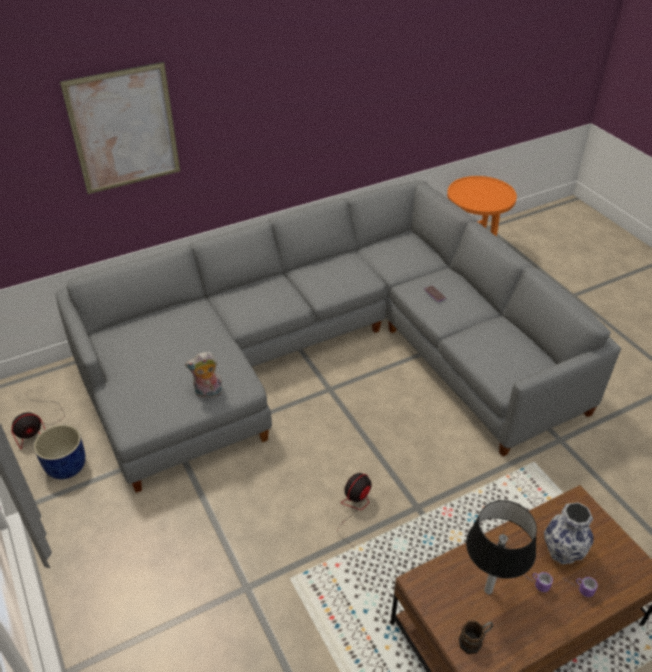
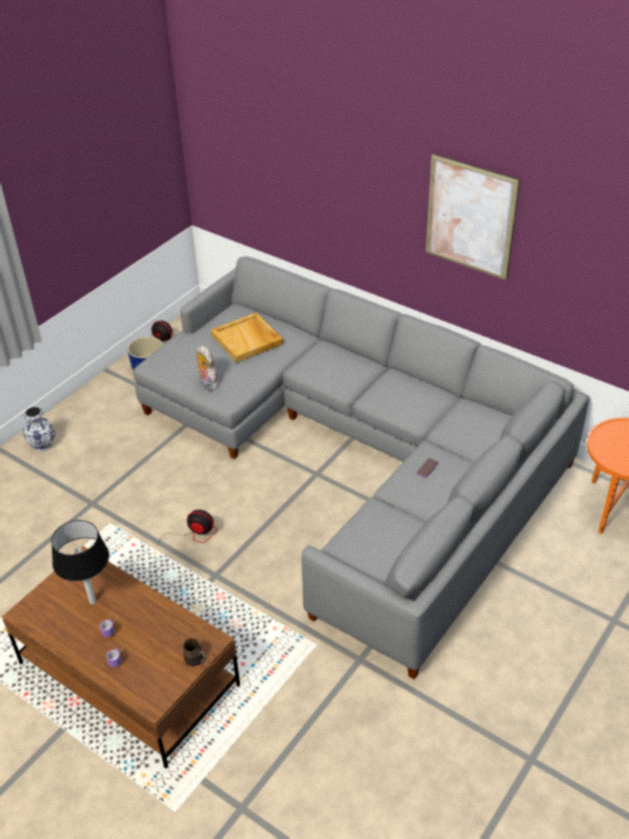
camera: 65 degrees right, 0 degrees up
(124, 129) = (315, 167): picture -> picture (470, 217)
(170, 339) = (247, 340): none -> beige tray
(474, 641) = (45, 605): brown mug -> brown mug (197, 661)
(563, 552) = (150, 641): vase -> vase (42, 445)

